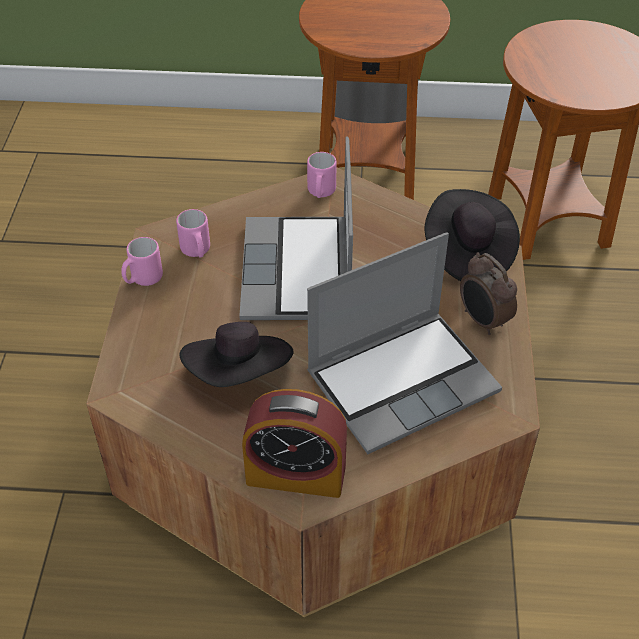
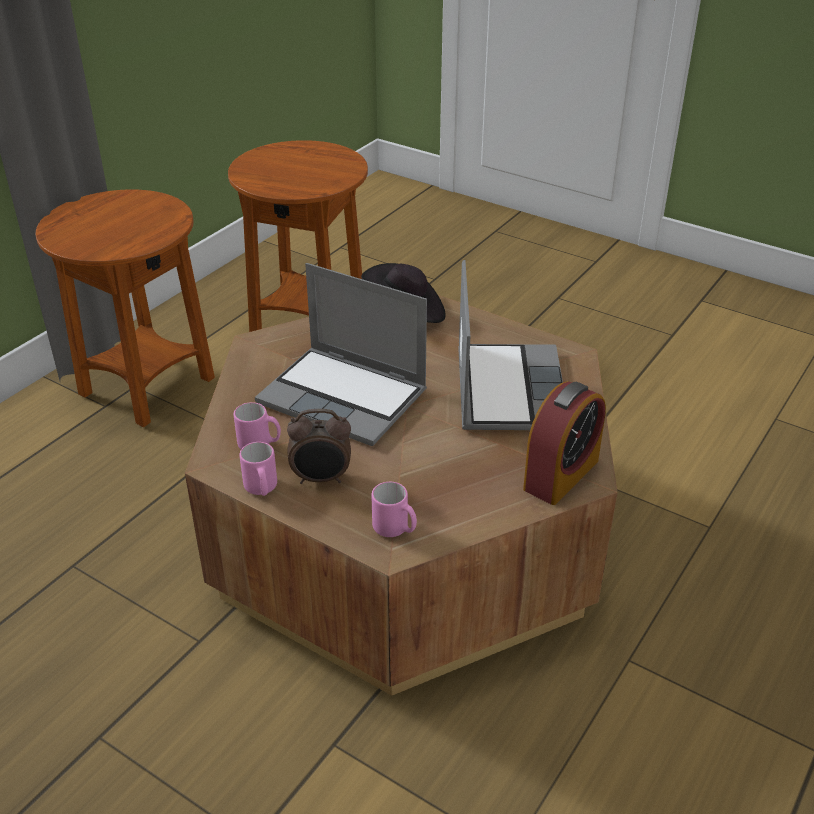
camera: 60 degrees left, 10 degrees down
(239, 374) = (431, 469): black hat -> none
(321, 193) = (261, 353): pink mug -> pink mug (395, 529)
(482, 321) = (479, 332): alarm clock -> alarm clock (321, 479)

